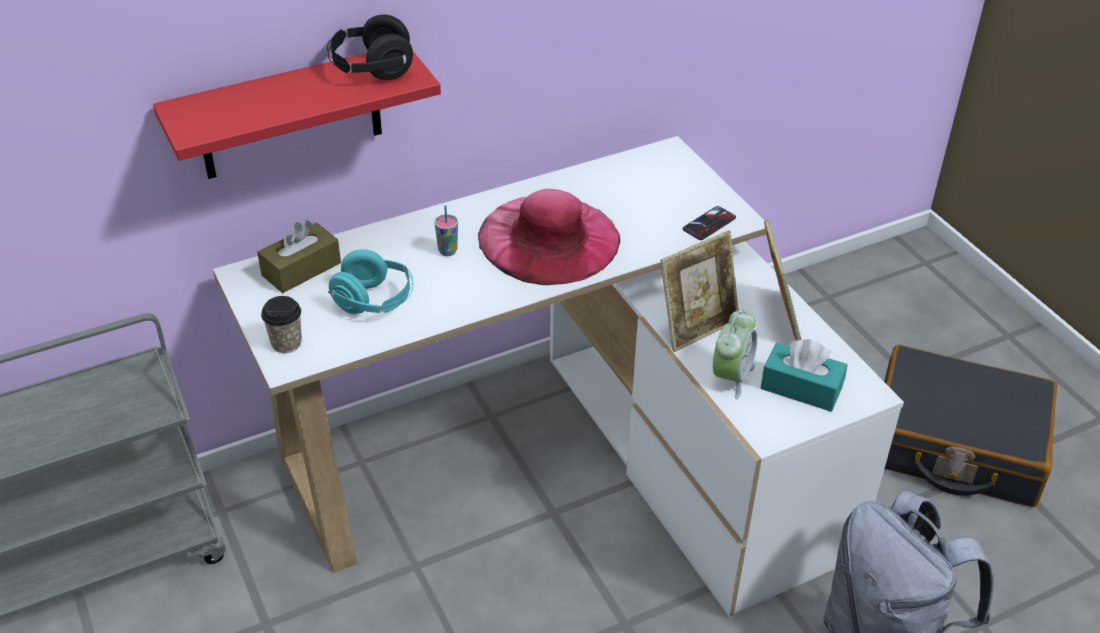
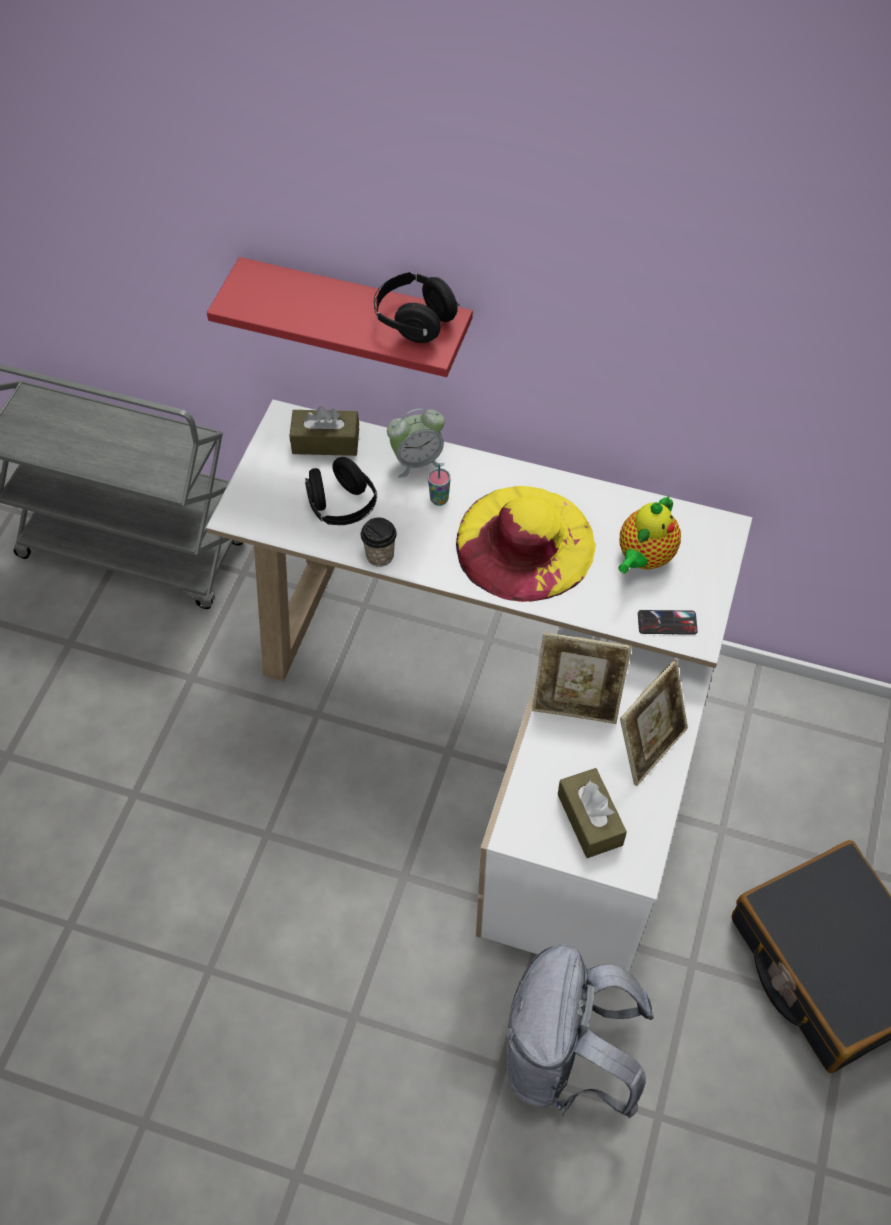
camera: 45 degrees right, 15 degrees up
(286, 343) = (251, 498): cup -> cup (380, 556)
(374, 302) = (342, 507): turquoise headphones -> black headphones
(549, 238) = (525, 543): pink hat -> yellow hat
(642, 198) = (644, 558): none -> teapot
(731, 377) = (548, 766): alarm clock -> alarm clock (417, 461)
(801, 388) = (589, 819): turquoise tissue box -> brown tissue box

